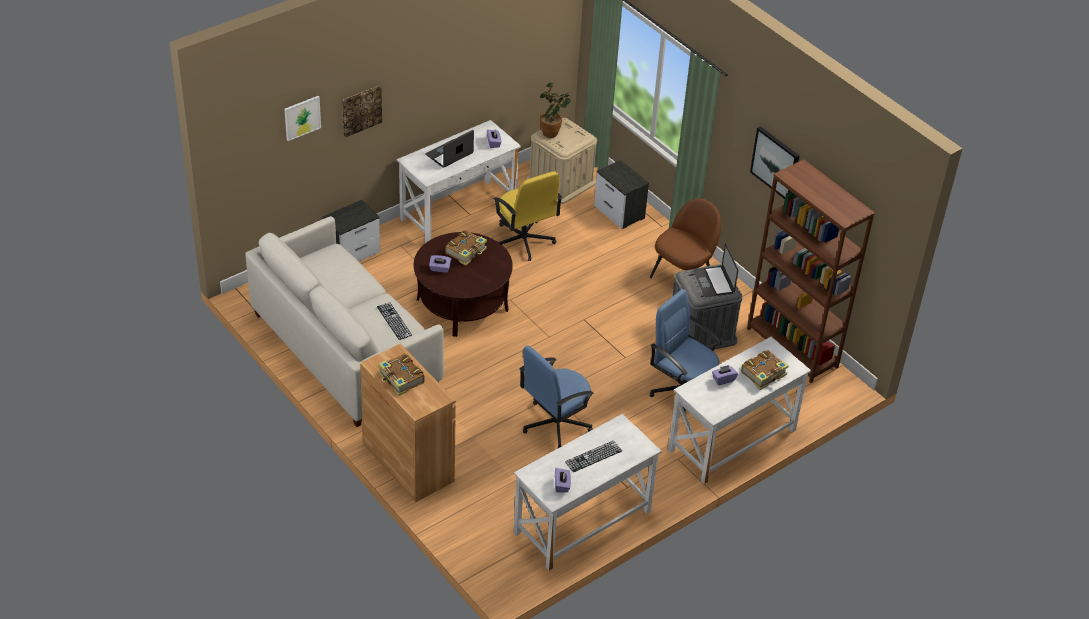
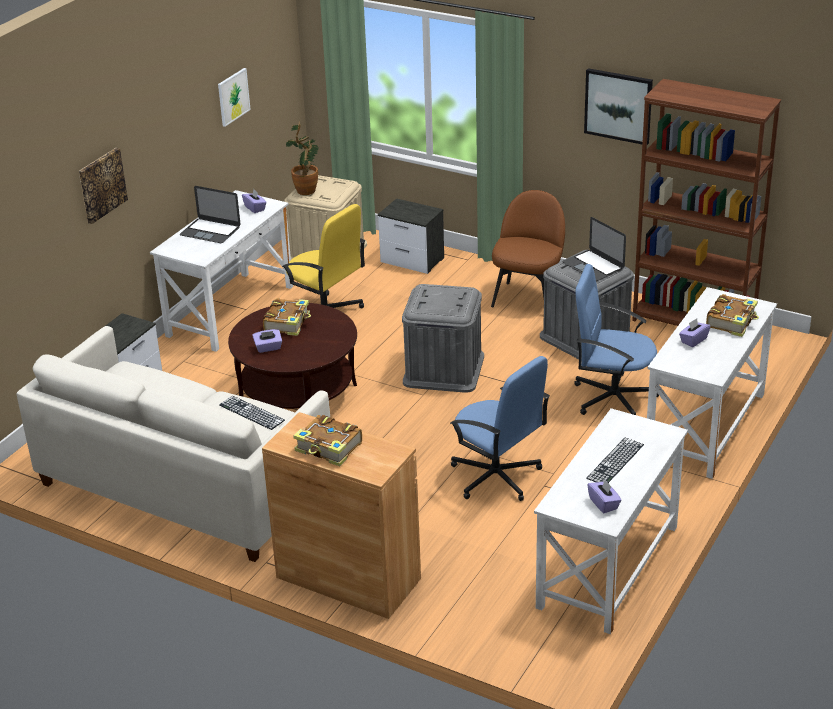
camera: 20 degrees left, 10 degrees down
(302, 117) = (38, 199): picture -> picture (233, 97)
(449, 154) = (210, 231): laptop -> laptop turned 90 degrees counterclockwise
(555, 424) = (496, 477): blue office chair -> blue office chair turned 75 degrees counterclockwise
(577, 320) = (444, 369): none -> grey storage box

